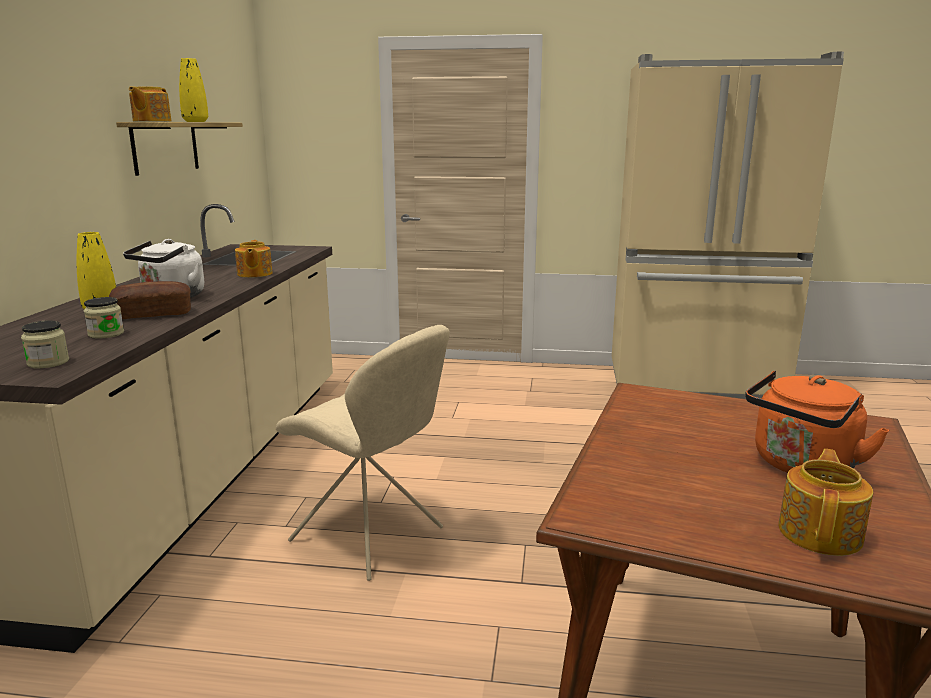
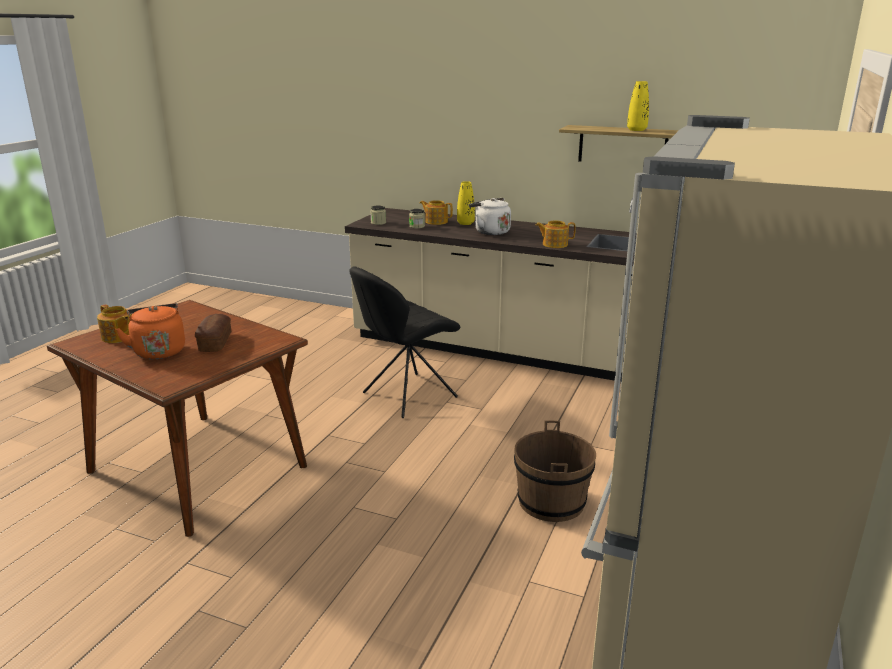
camera: 105 degrees right, 5 degrees up
(151, 121) = (578, 127): teapot -> teapot (436, 222)
(153, 314) = (450, 230): bread -> bread (215, 342)
(371, 537) = (406, 396): beige chair -> black chair
(561, 428) = (551, 502): none -> brown bucket

